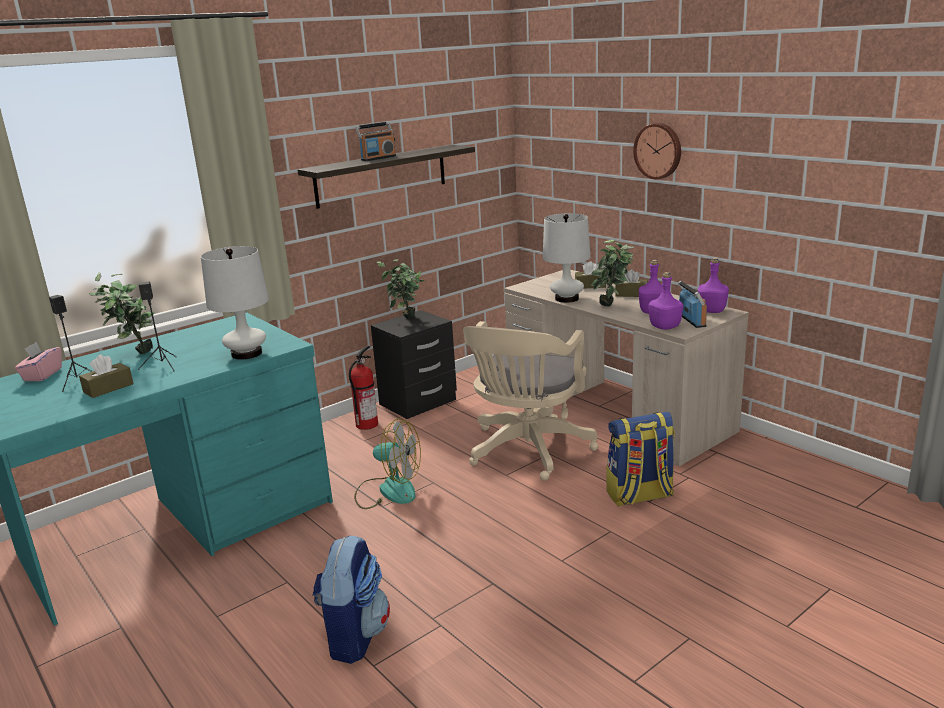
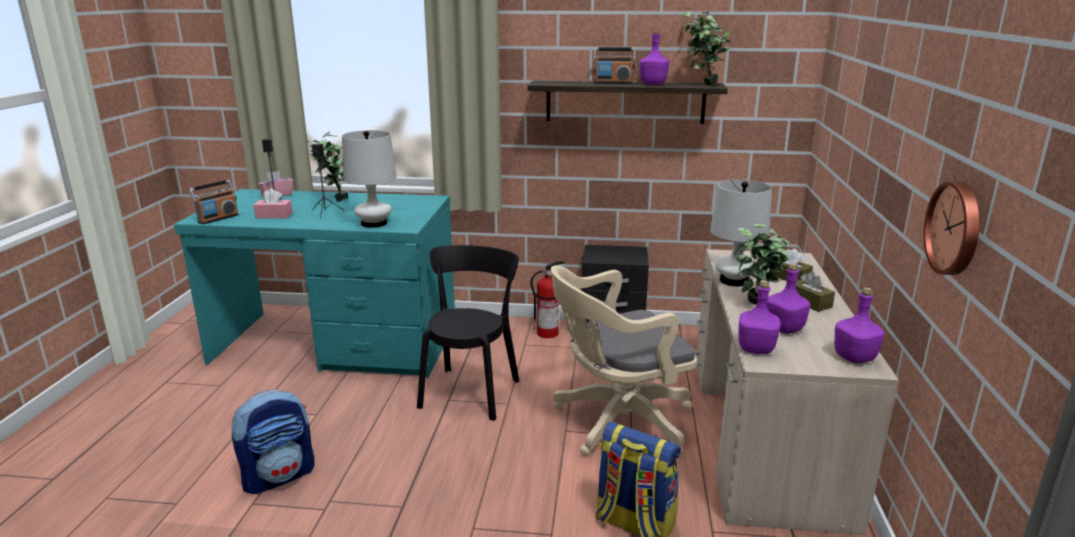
camera: 45 degrees right, 0 degrees up
(108, 388) = (274, 215): brown tissue box -> pink tissue box
(388, 490) = (471, 391): fan -> black chair
(405, 319) = (617, 250): potted plant -> potted plant (702, 84)
(412, 153) = (653, 84): none -> purple bottle
(658, 151) = (890, 129): wall clock -> wall clock (956, 228)
(692, 321) = (801, 357): radio -> radio (218, 218)

